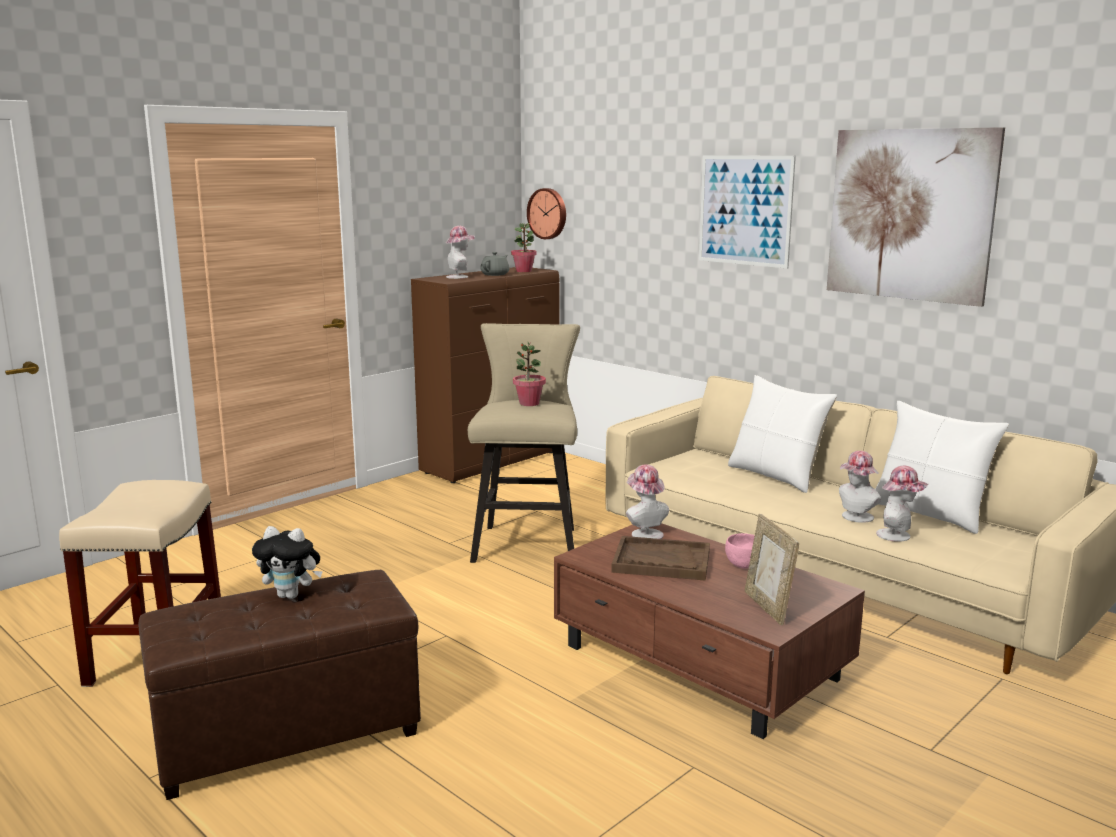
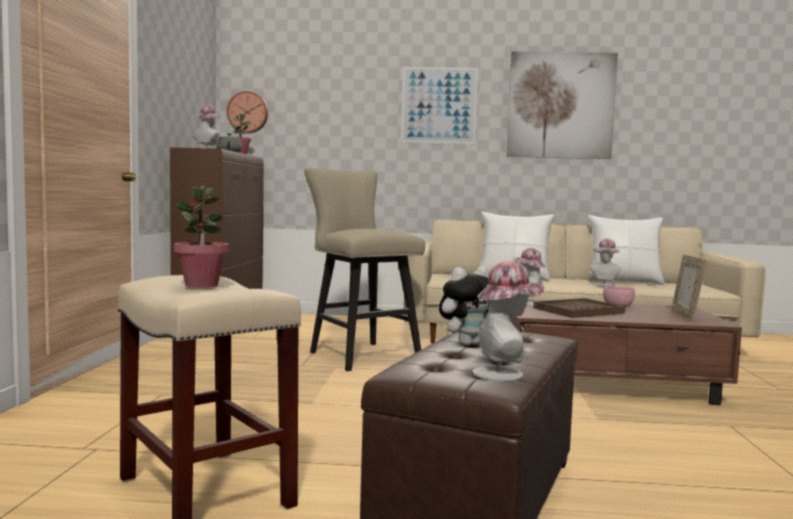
camera: 40 degrees left, 10 degrees down
(529, 403) = (372, 228): potted plant -> potted plant (201, 285)
(768, 607) = (685, 317): picture frame -> picture frame turned 60 degrees clockwise
(898, 536) = (643, 287): hat -> hat (504, 373)

